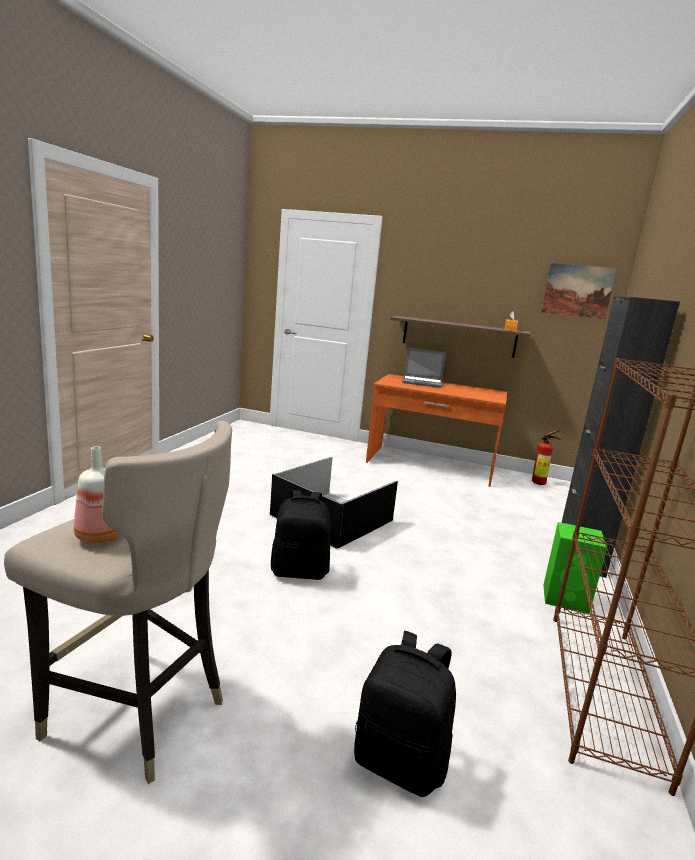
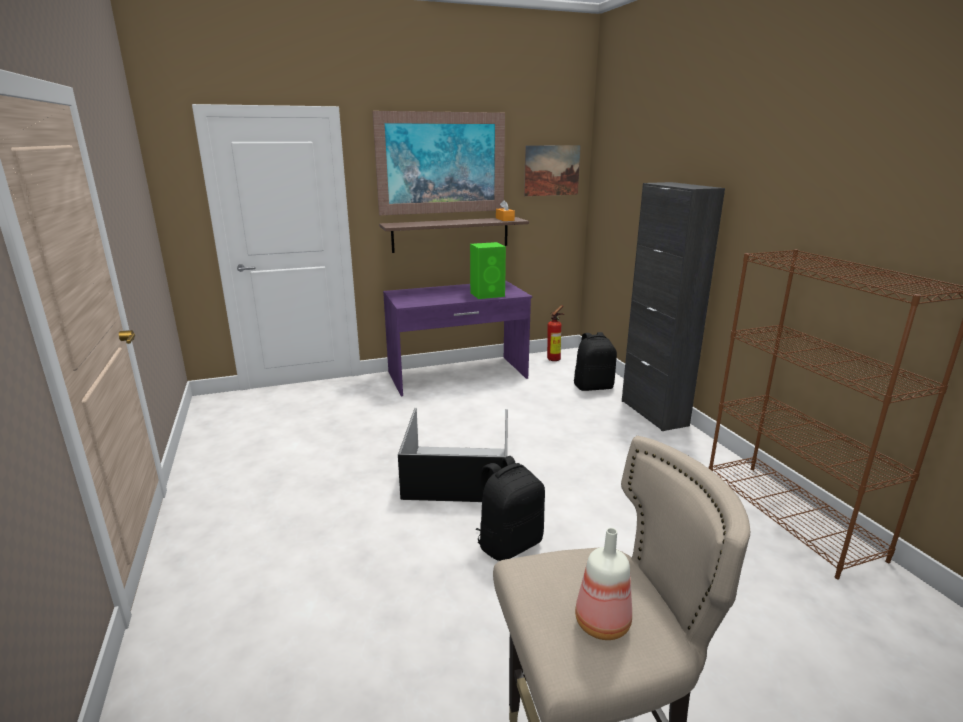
camera: 35 degrees left, 5 degrees up
(400, 761) = (779, 652): black backpack -> black backpack (593, 387)
(422, 382) = (432, 293): laptop -> none
(430, 465) = (457, 375): orange desk -> purple desk
(461, 271) = (441, 163): none -> picture
(566, 599) = (693, 457): green speaker -> green speaker (488, 294)

